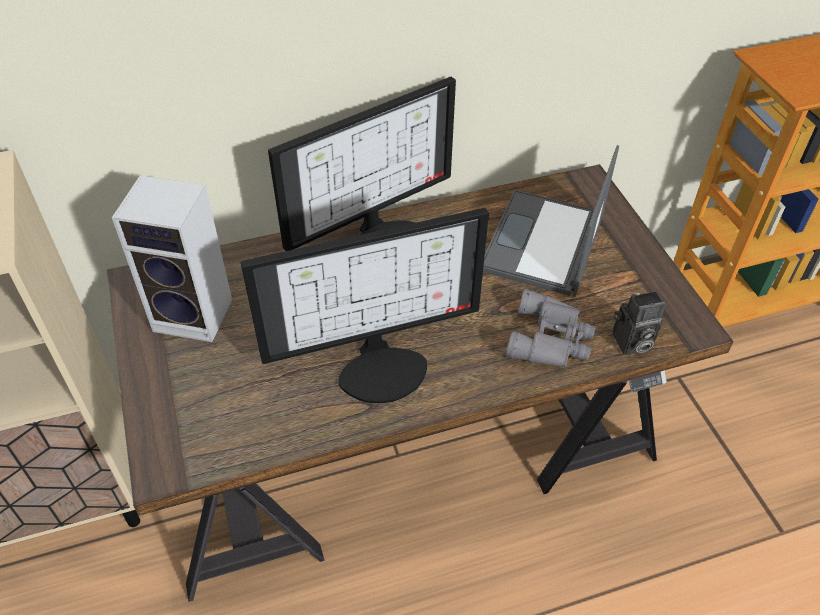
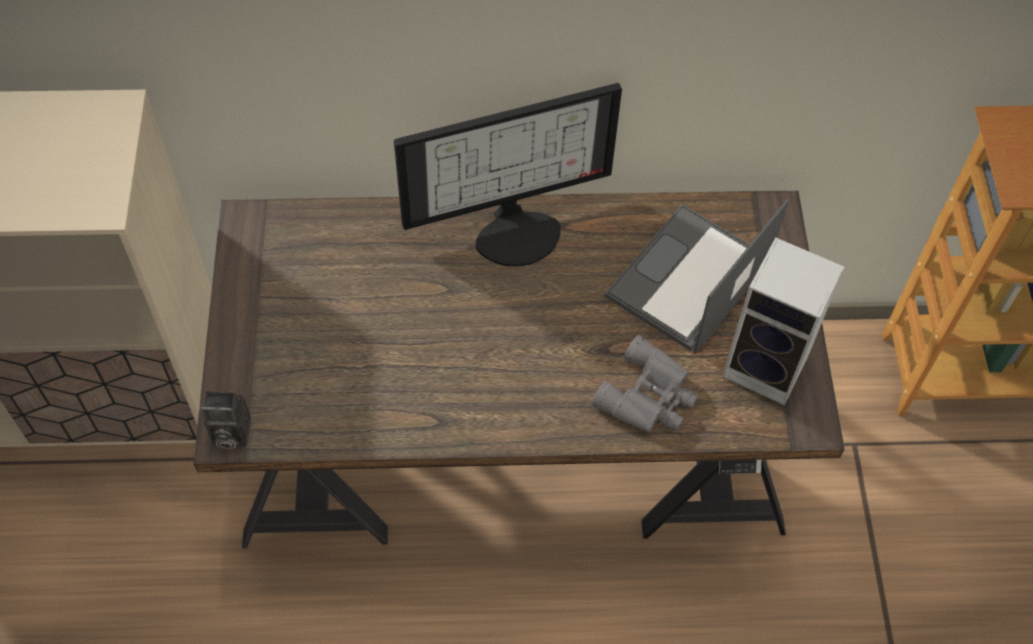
camera: 15 degrees right, 10 degrees up
(196, 314) = (298, 276): speaker -> speaker (768, 367)
(382, 366) = (465, 382): monitor -> none
(631, 343) = (732, 423): camera -> camera (229, 434)

